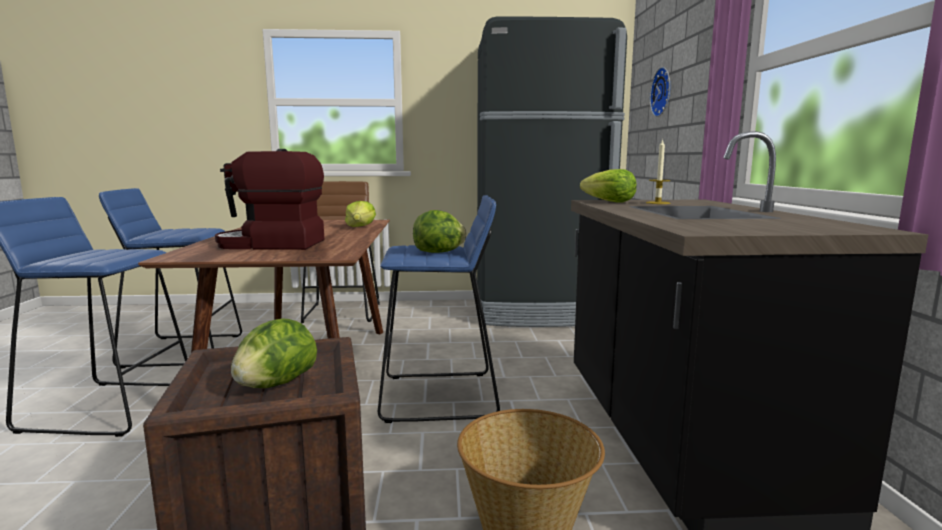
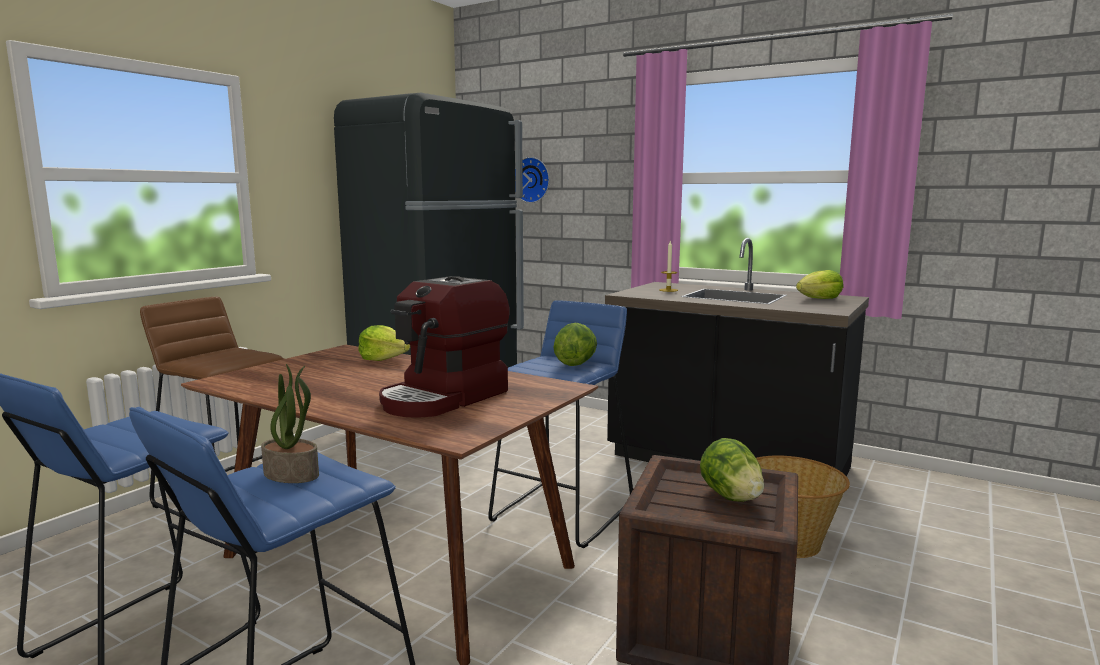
camera: 55 degrees left, 0 degrees up
(108, 253) = (292, 474): none -> potted plant
(609, 202) = (644, 294): lettuce -> lettuce (819, 299)

